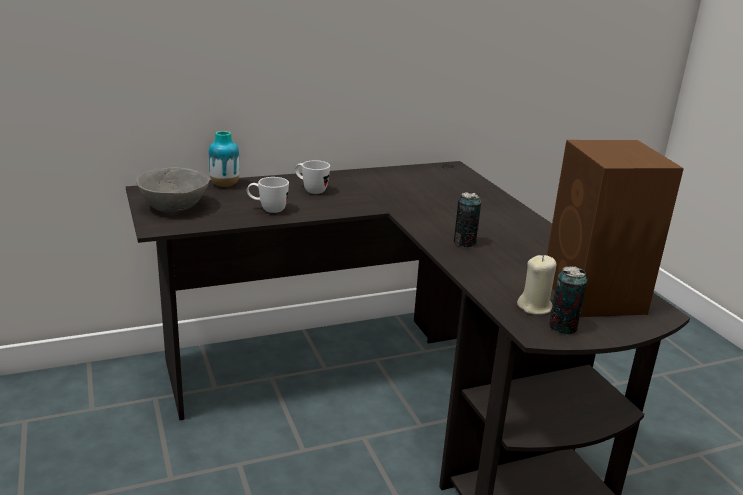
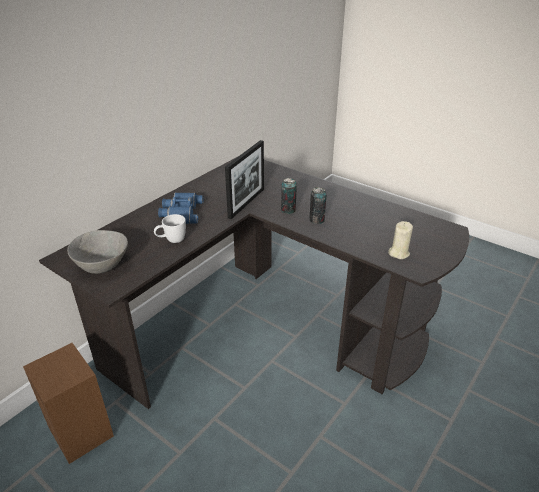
camera: 30 degrees left, 10 degrees up
(225, 185) = (115, 230): vase -> none
(311, 190) = (180, 212): white mug -> blue binoculars
(397, 203) = (246, 203): none -> picture frame
(563, 327) = (424, 261): can -> can (288, 210)
(594, 296) = (416, 232): brown speaker -> brown speaker (81, 433)

